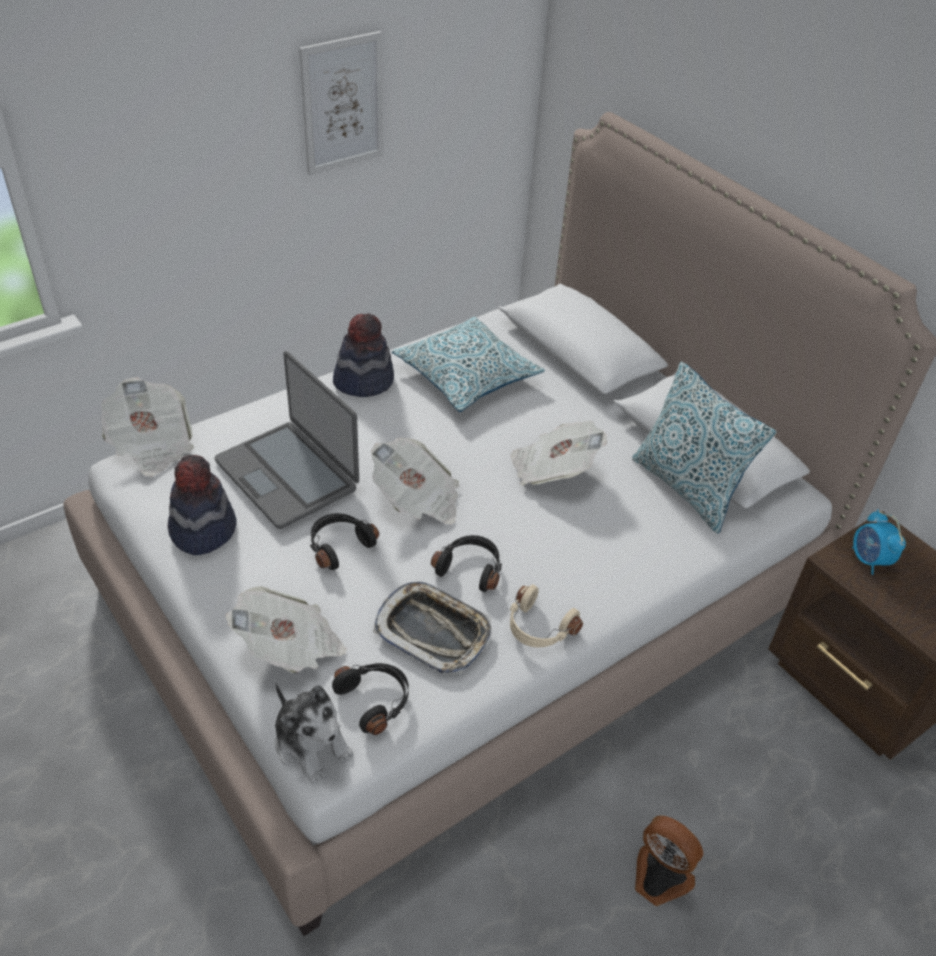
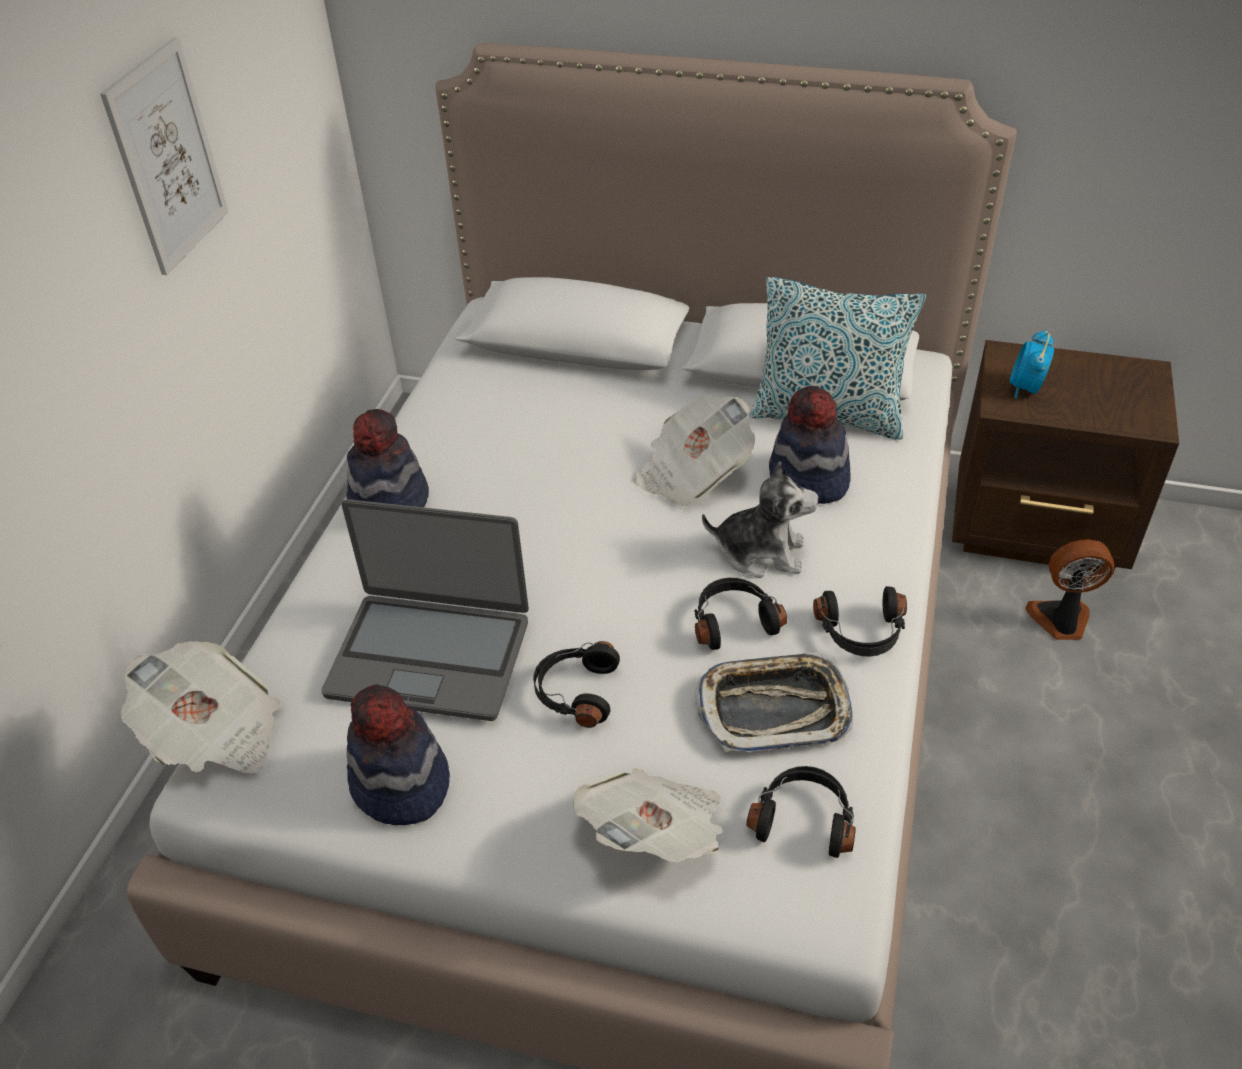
camera: 35 degrees left, 0 degrees up
(311, 744) = (796, 914): plush toy -> plush toy (761, 552)
(417, 500) = (599, 589): newspaper -> none
(467, 376) = (495, 431): pillow -> none
(538, 628) = (861, 633): beige headphones -> black headphones
(621, 519) = (808, 480): none -> hat
(658, 879) = (1074, 814): fan -> fan (1061, 621)
(868, 560) = (1025, 388): alarm clock -> alarm clock turned 75 degrees clockwise

